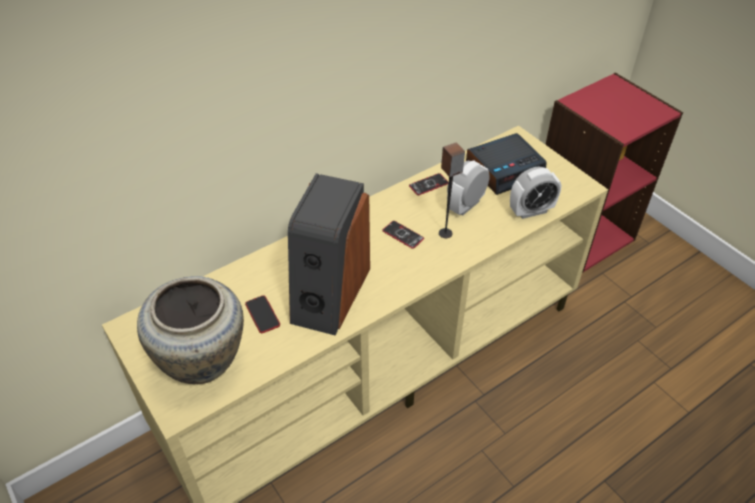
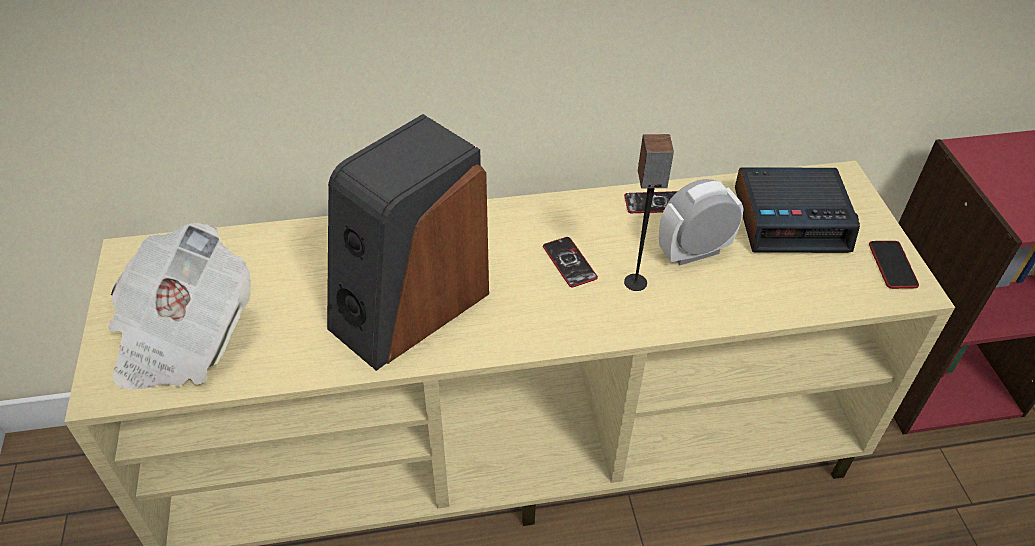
camera: 25 degrees right, 0 degrees up
(203, 362) = (183, 336): beige vase -> newspaper
(262, 314) = (301, 302): phone -> phone (892, 265)
(531, 211) = (796, 296): alarm clock -> none

